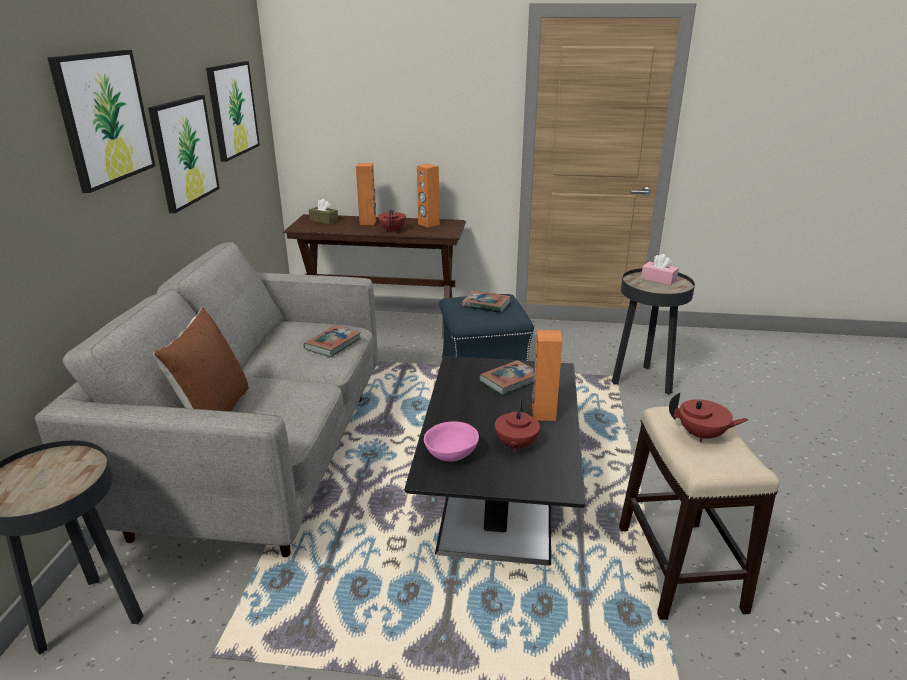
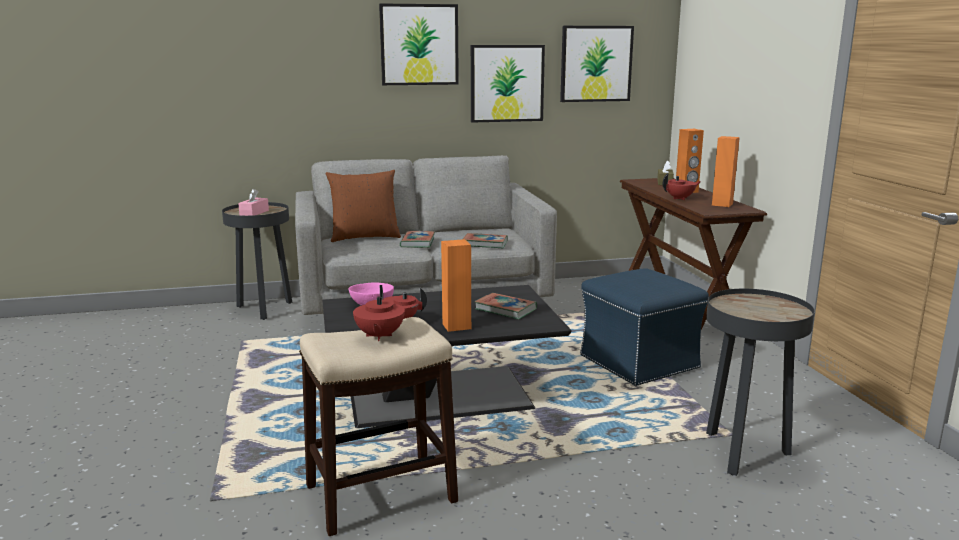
camera: 70 degrees right, 10 degrees down
(486, 305) = (648, 280): book -> book (417, 242)
(658, 279) = (775, 309): pink tissue box -> pink tissue box (254, 213)

